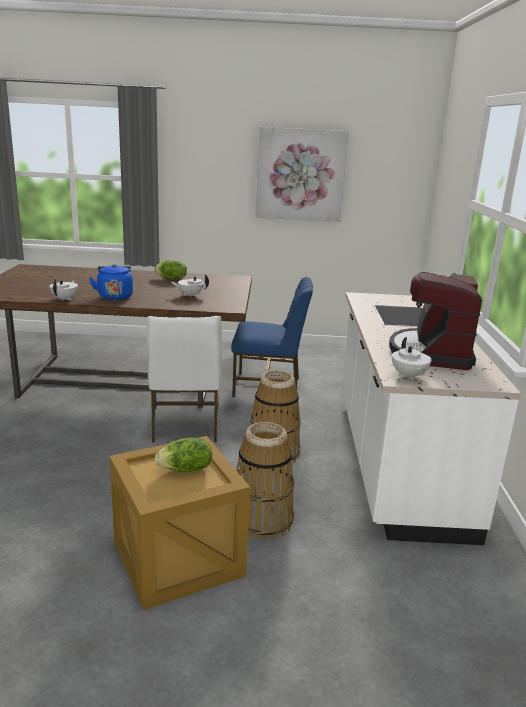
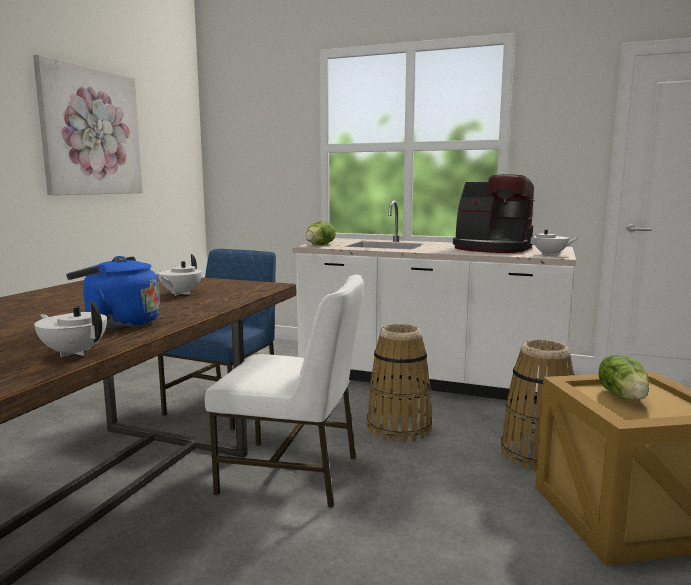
camera: 70 degrees left, 10 degrees down
(171, 279) = (64, 295): lettuce -> lettuce (320, 245)

